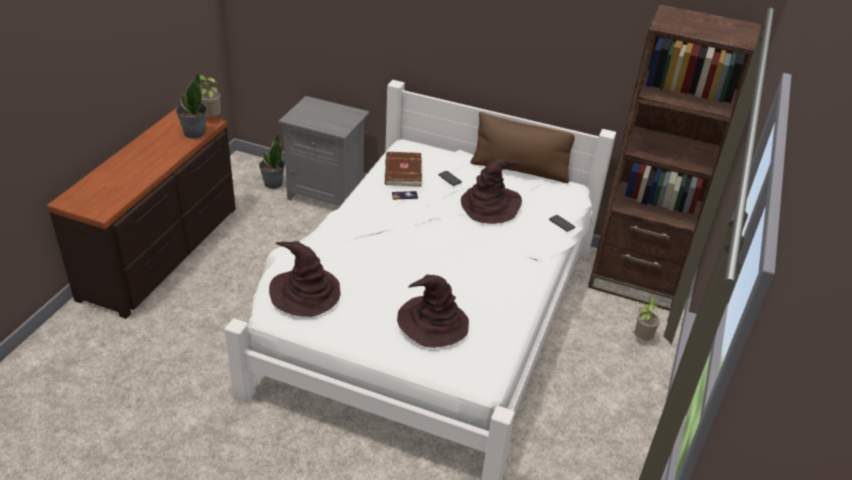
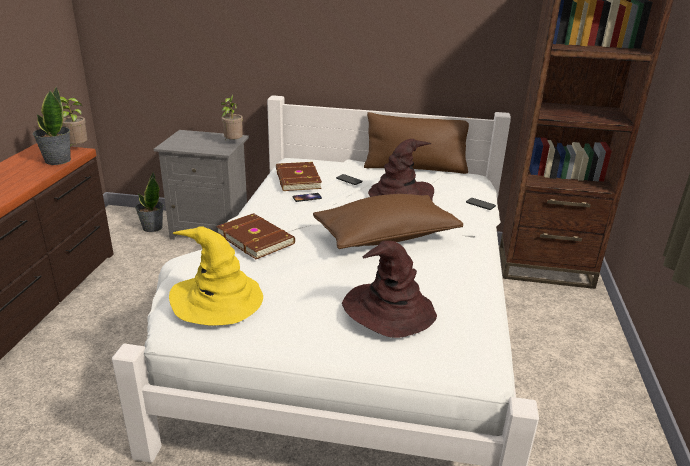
camera: 10 degrees left, 10 degrees down
(306, 293) = (218, 300): brown hat -> yellow hat
(348, 236) = (256, 238): none -> brown book
(458, 250) = (386, 237): none -> brown pillow
(641, 338) = (580, 317): potted plant -> potted plant (233, 143)

